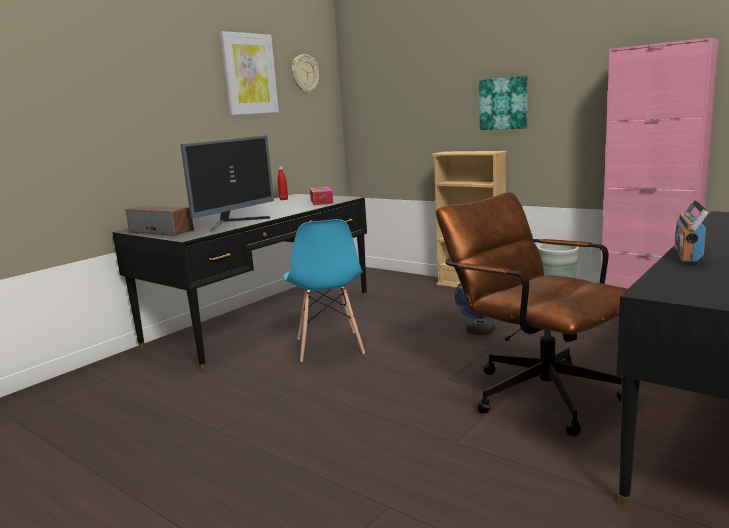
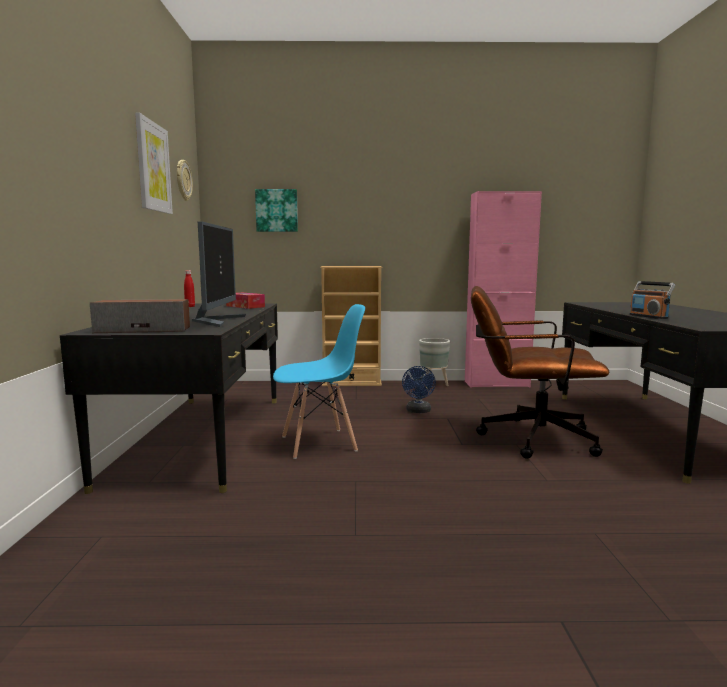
camera: 40 degrees left, 5 degrees down
(329, 346) = (319, 443): blue chair -> blue chair turned 60 degrees counterclockwise
(504, 103) = (378, 227): picture -> picture (277, 210)

